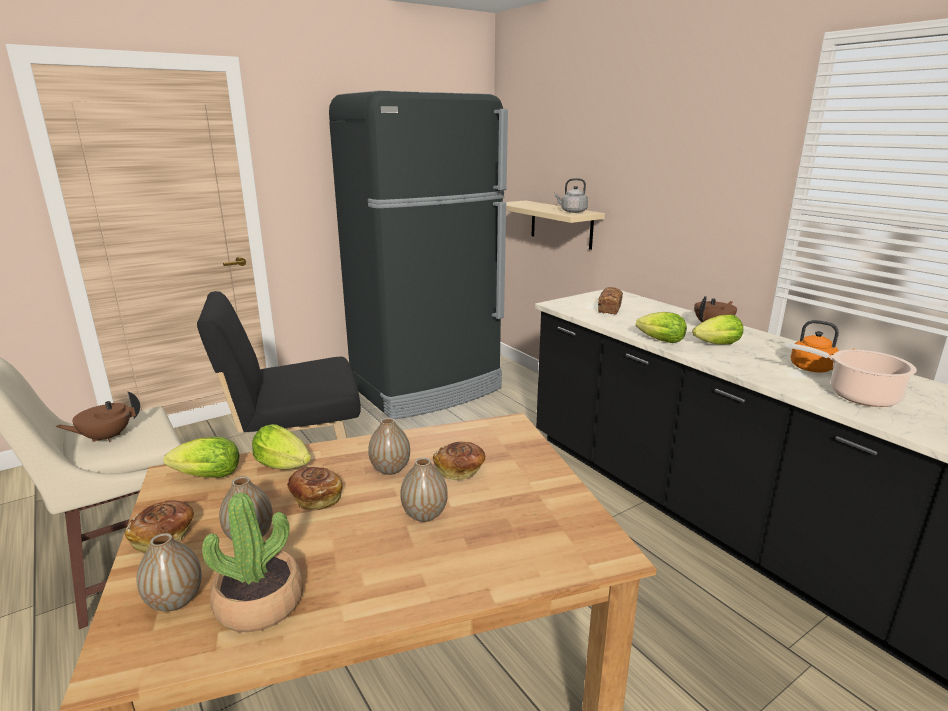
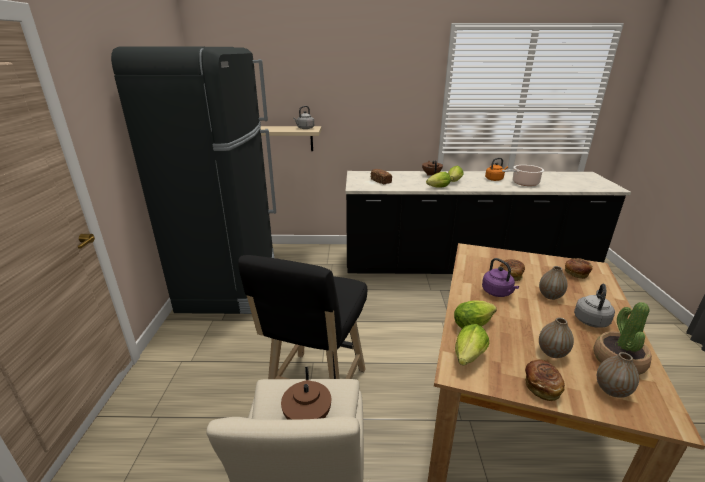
camera: 55 degrees left, 5 degrees up
(316, 498) = (518, 322): bread -> bread (576, 273)
(377, 564) = (591, 319): none -> grey kettle
(390, 469) = (498, 292): vase -> purple kettle

